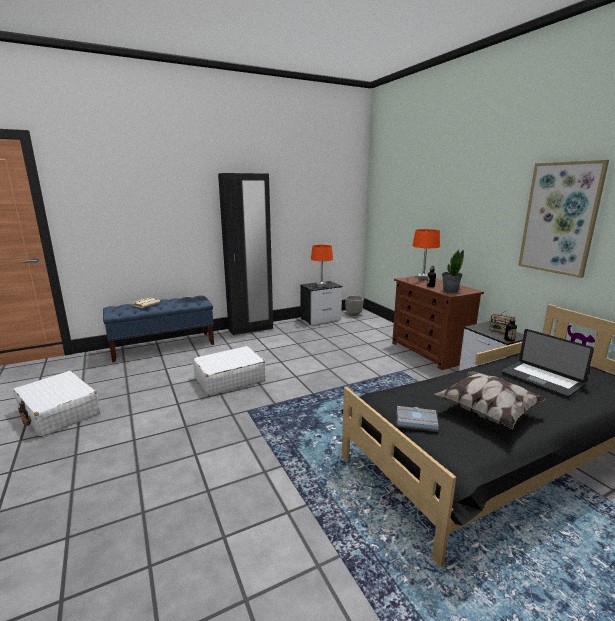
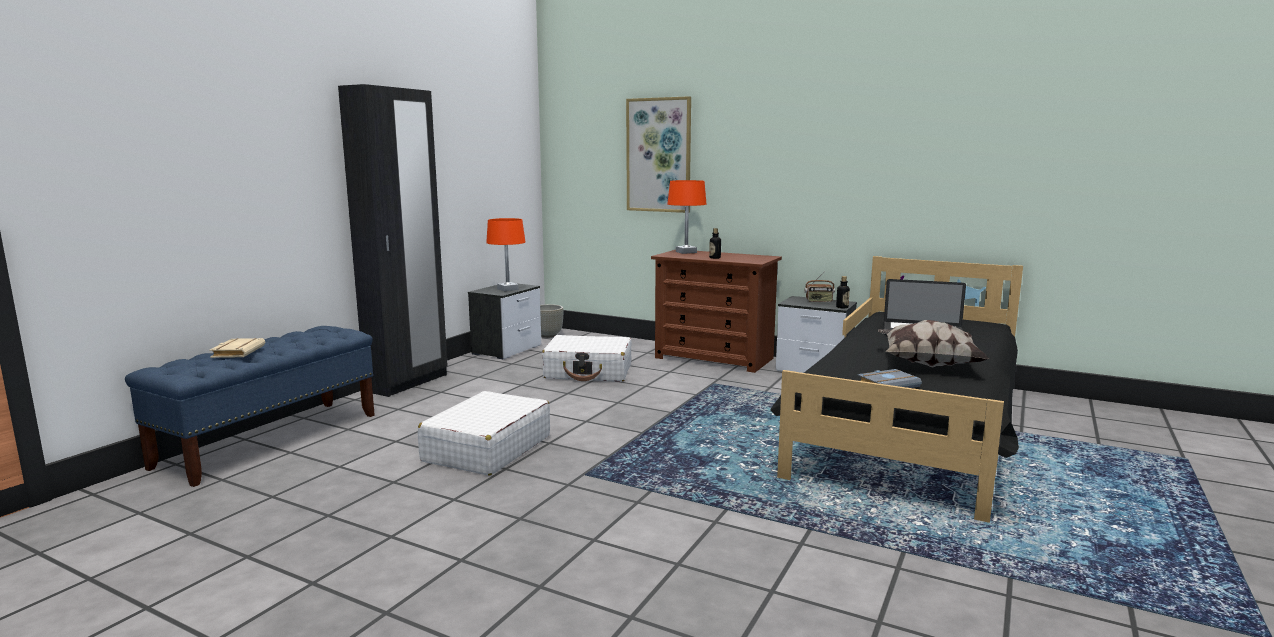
camera: 35 degrees left, 5 degrees down
(59, 412) = (222, 581): white suitcase -> white suitcase (589, 371)
(450, 291) = (747, 259): potted plant -> none
(560, 218) = (871, 152): picture -> picture (659, 155)

